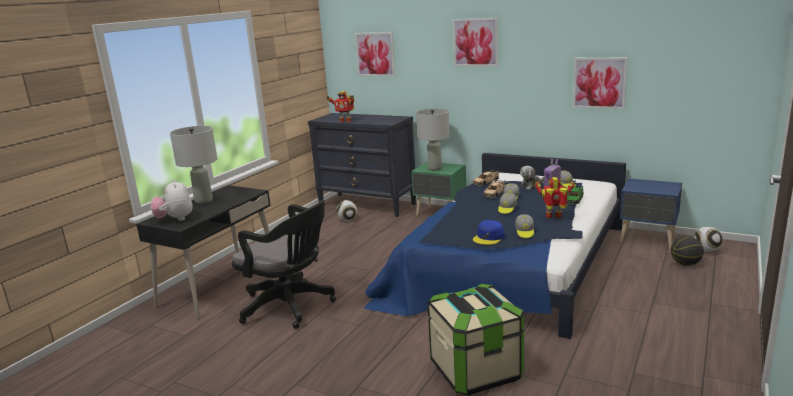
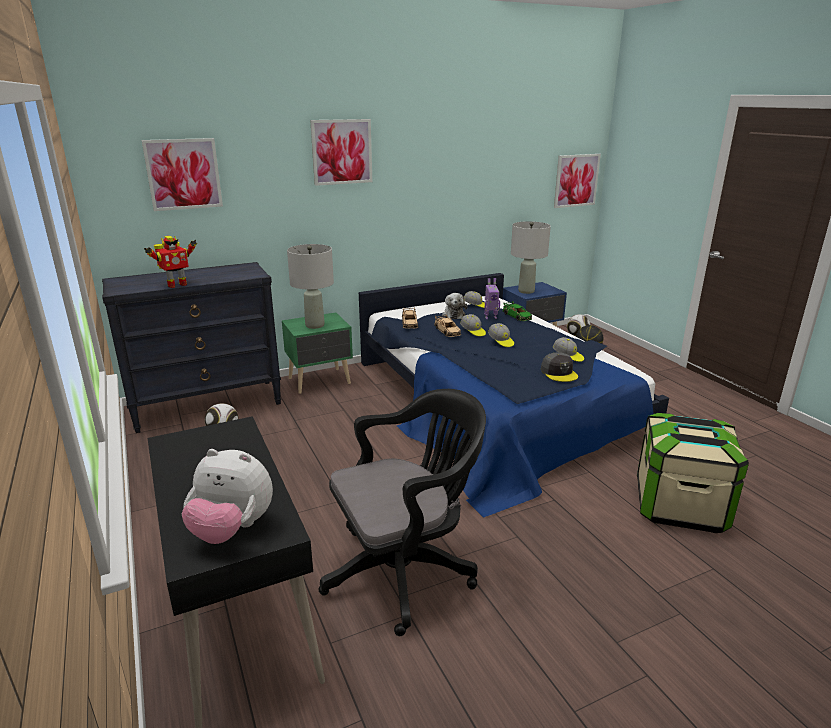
camera: 55 degrees left, 5 degrees up
(204, 200) = (186, 477): grey table lamp -> grey table lamp (526, 291)
(489, 238) = (559, 373): blue cap -> grey cap
(554, 217) = (546, 335): toy robot -> none
(599, 83) = (476, 193): picture -> picture (576, 180)

